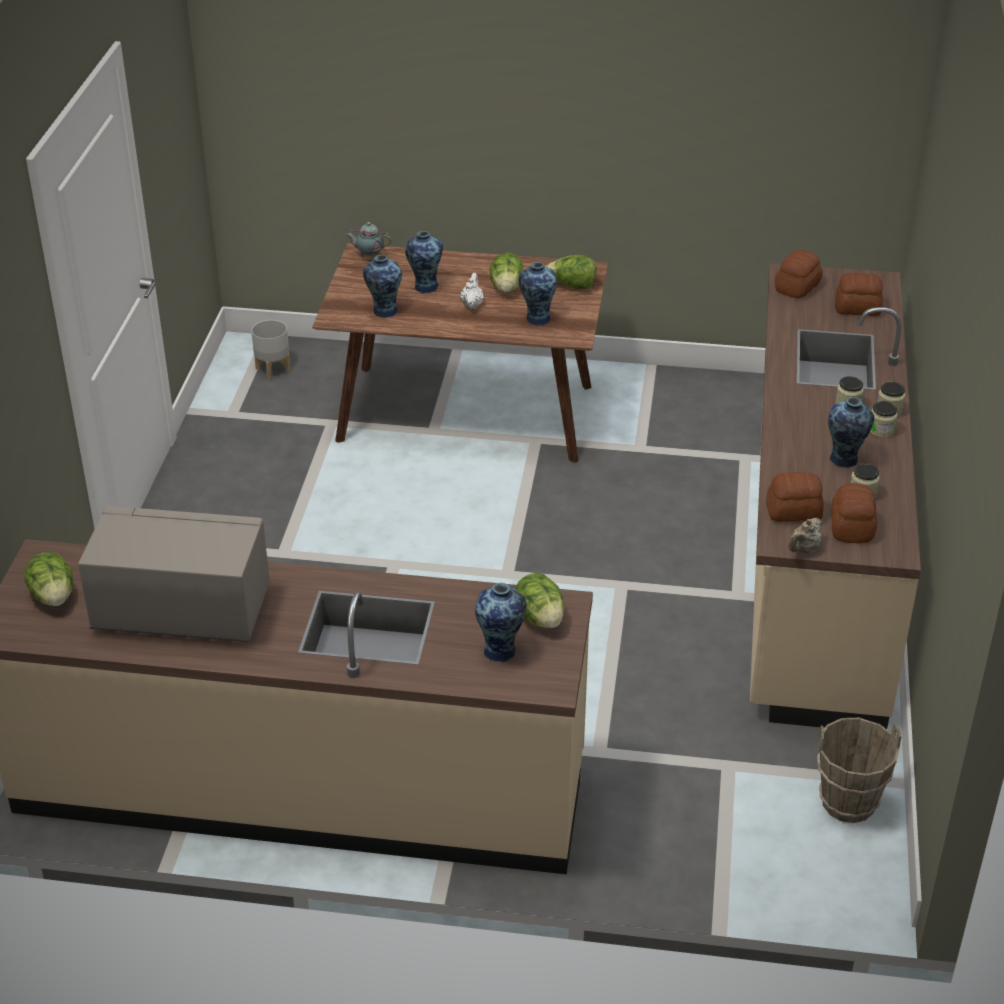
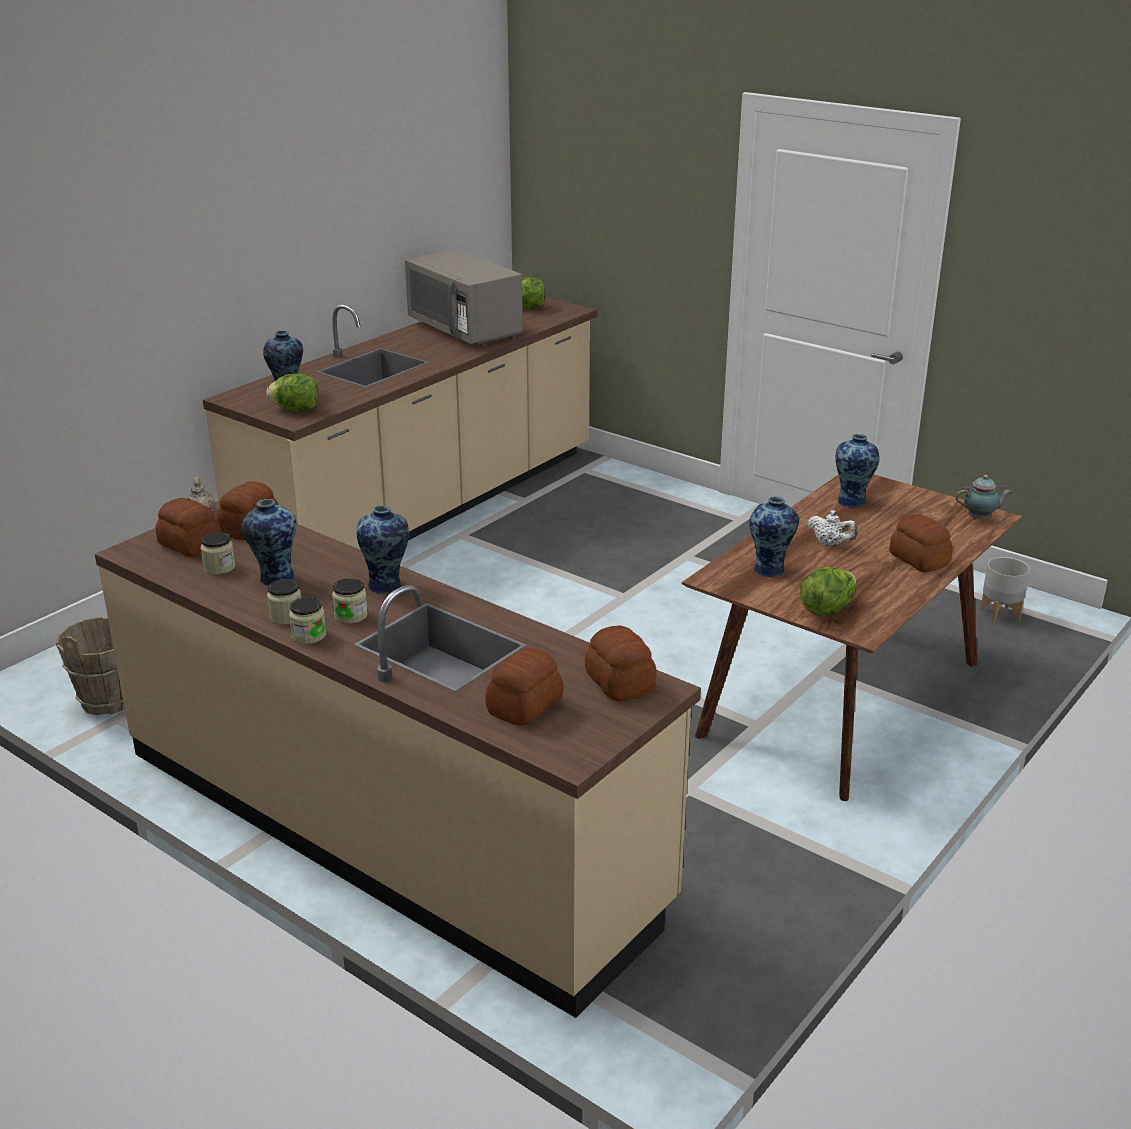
camera: 120 degrees right, 10 degrees down
(182, 611) = (465, 330): grey microwave -> grey microwave turned 105 degrees clockwise
(369, 256) = (980, 519): teapot -> teapot turned 45 degrees clockwise
(425, 286) = (890, 531): vase -> vase (386, 585)
(463, 268) = (918, 560): none -> bread
(507, 288) = (852, 571): lettuce -> none

